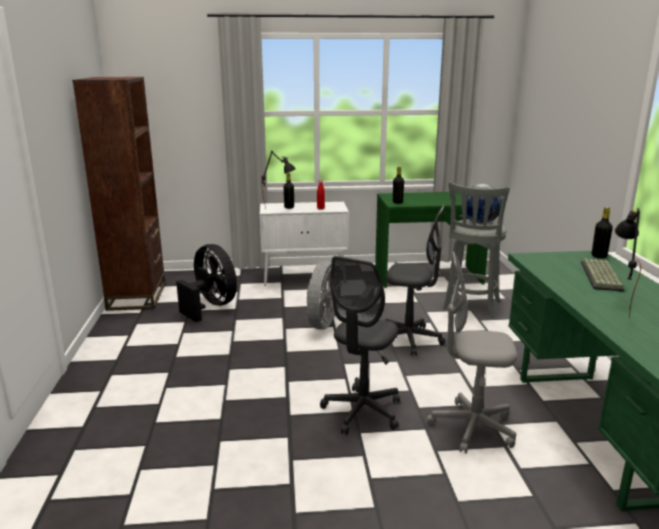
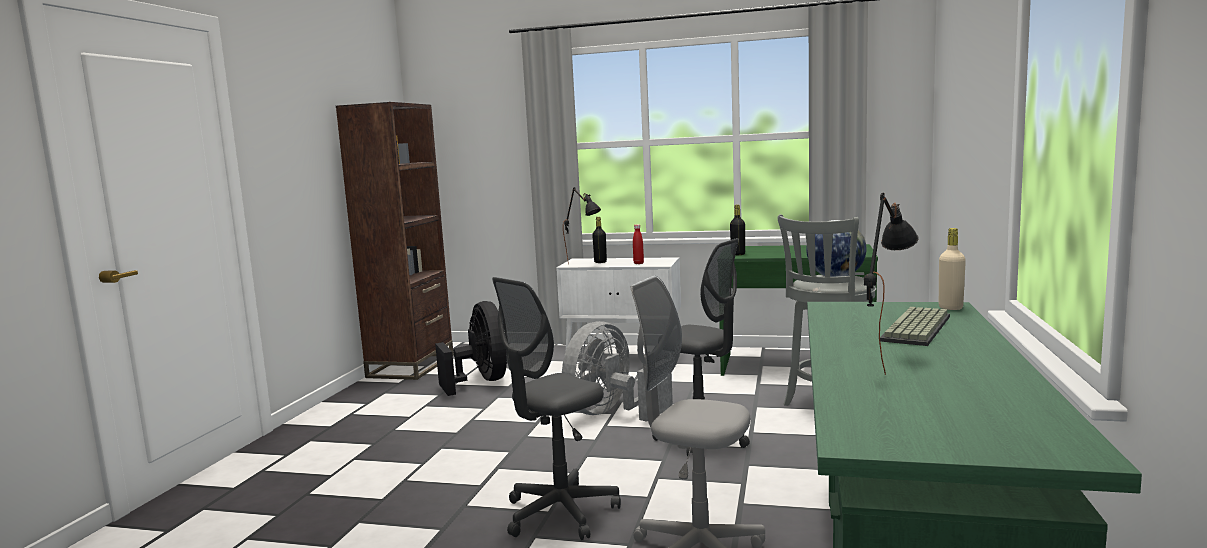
camera: 20 degrees right, 10 degrees down
(599, 256) = (950, 308): black bottle -> beige bottle

